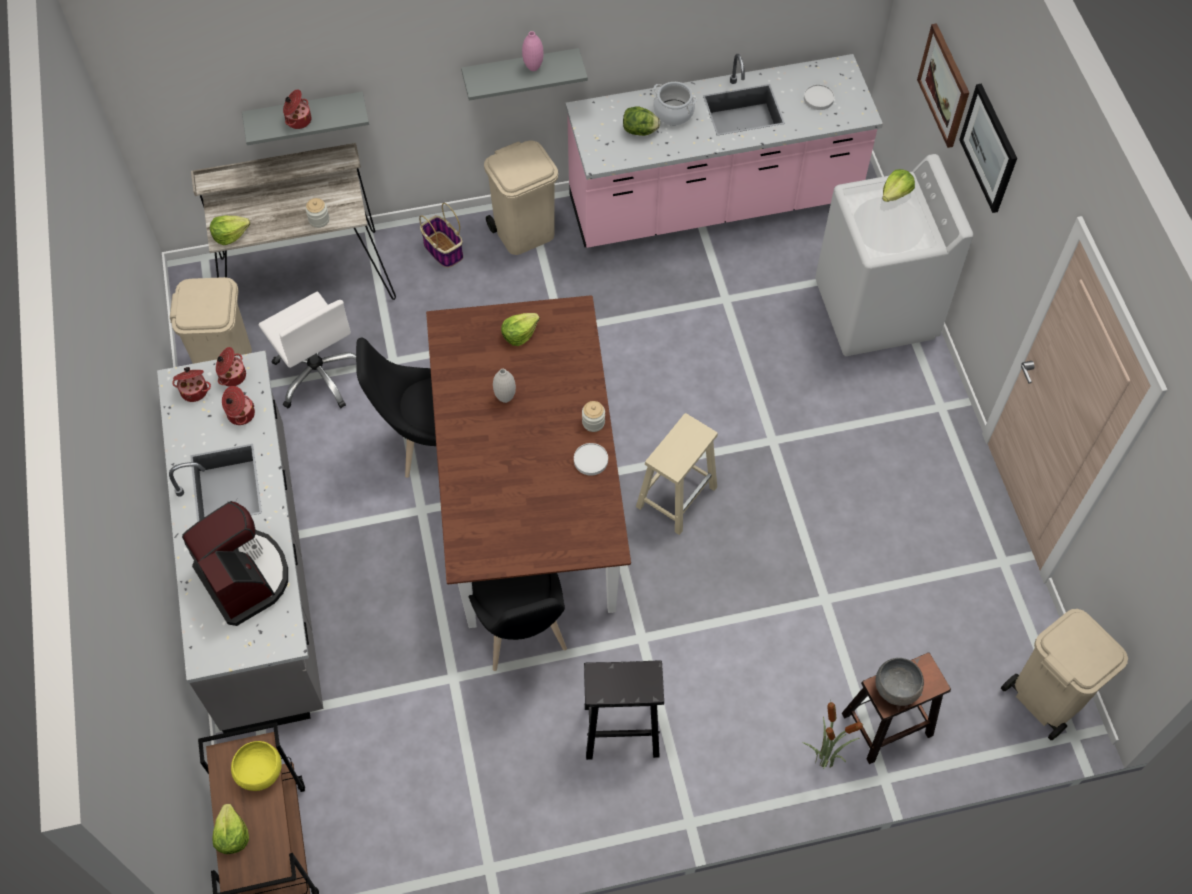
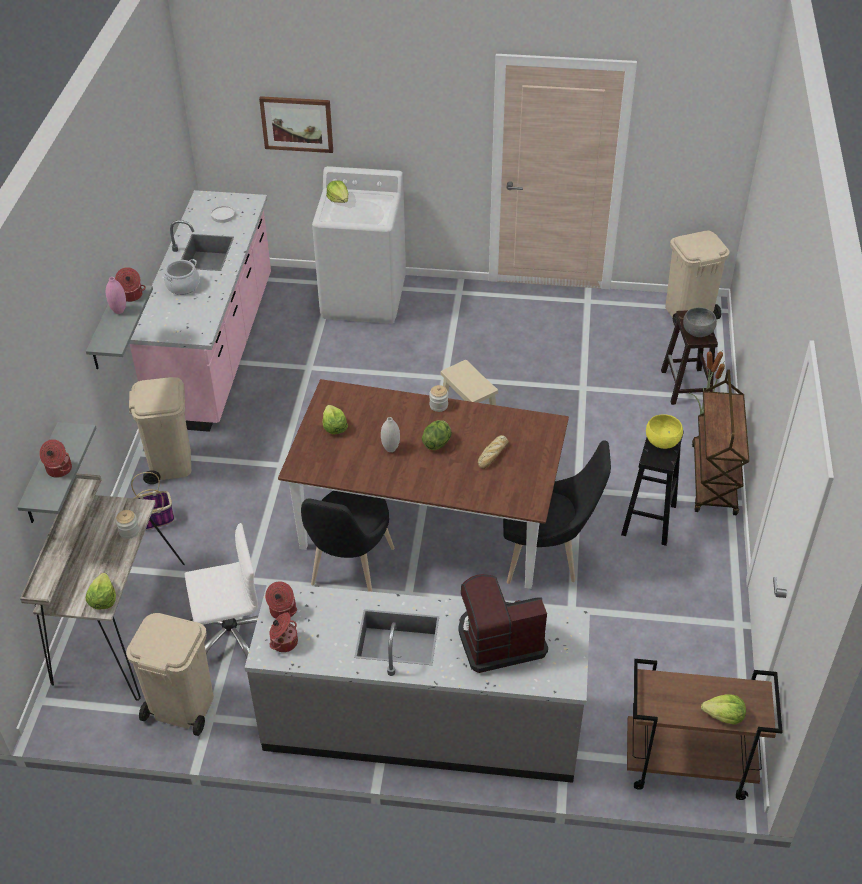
camera: 70 degrees left, 15 degrees down
(240, 414) = (328, 612): cooking pot -> cooking pot (131, 296)
(259, 772) = (671, 686): yellow bowl -> yellow bowl (662, 441)
(532, 500) = (492, 455): none -> bread
(590, 460) = (471, 415): white plate -> none
(640, 131) = (187, 307): lettuce -> lettuce (437, 443)
(720, 795) = (714, 480): none -> brown cart
(989, 148) = (376, 109): picture -> none

